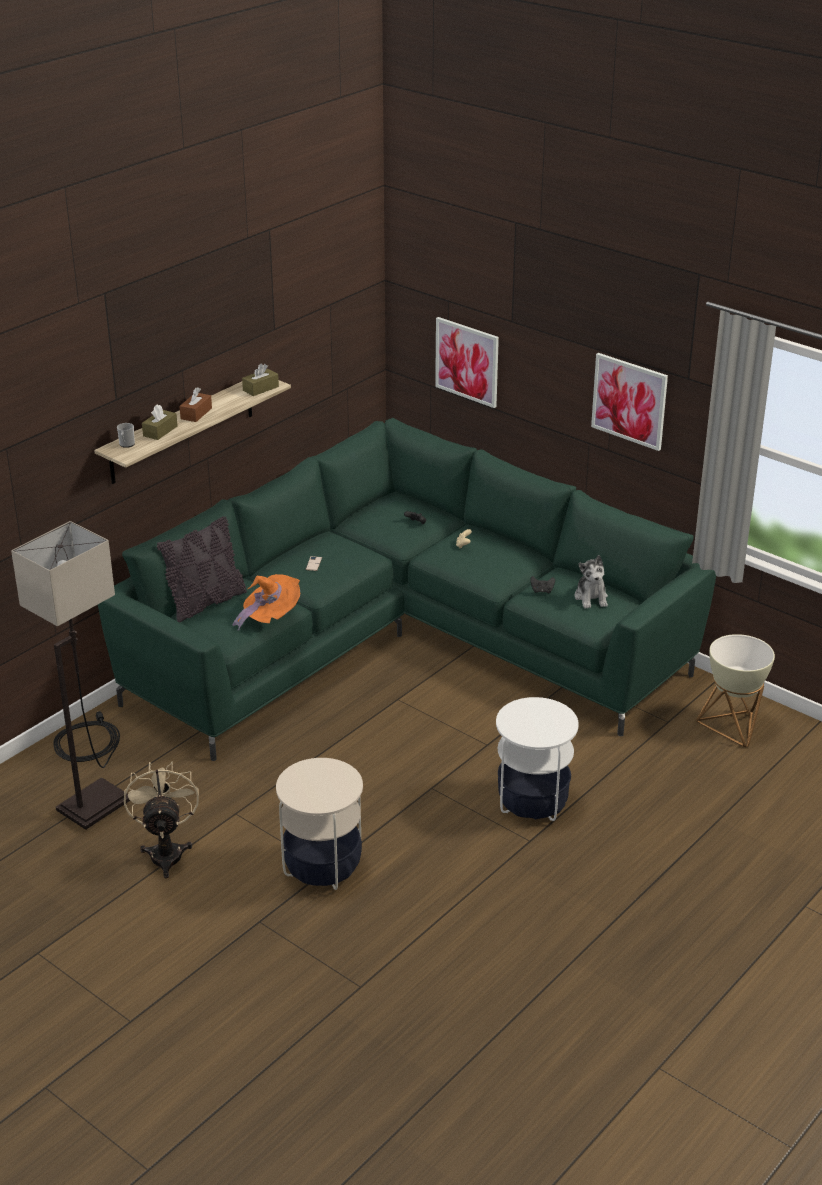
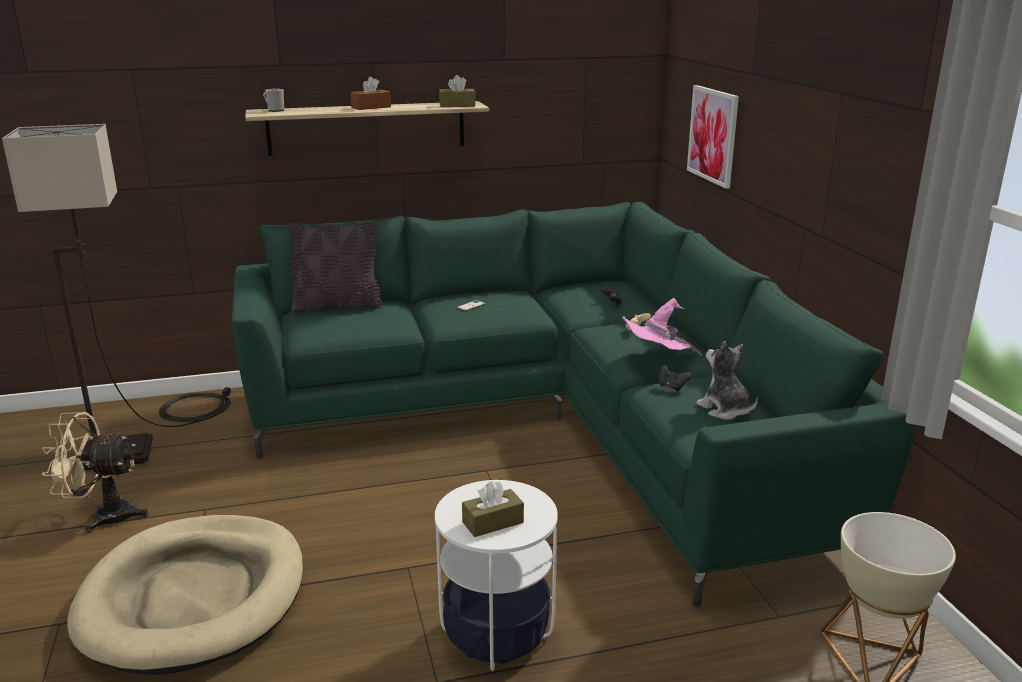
camera: 35 degrees right, 10 degrees down
(160, 431) = (319, 109): brown tissue box -> brown tissue box (493, 522)
(166, 851) = (103, 516): beige fan -> beige fan turned 120 degrees counterclockwise
(270, 617) = (370, 330): orange hat -> none
(322, 867) = (194, 597): beige side table -> beige dog bed
(508, 570) = (656, 360): none -> pink hat
(591, 598) = (725, 410): plush toy -> plush toy turned 120 degrees clockwise
(629, 401) = (848, 158): picture -> none

